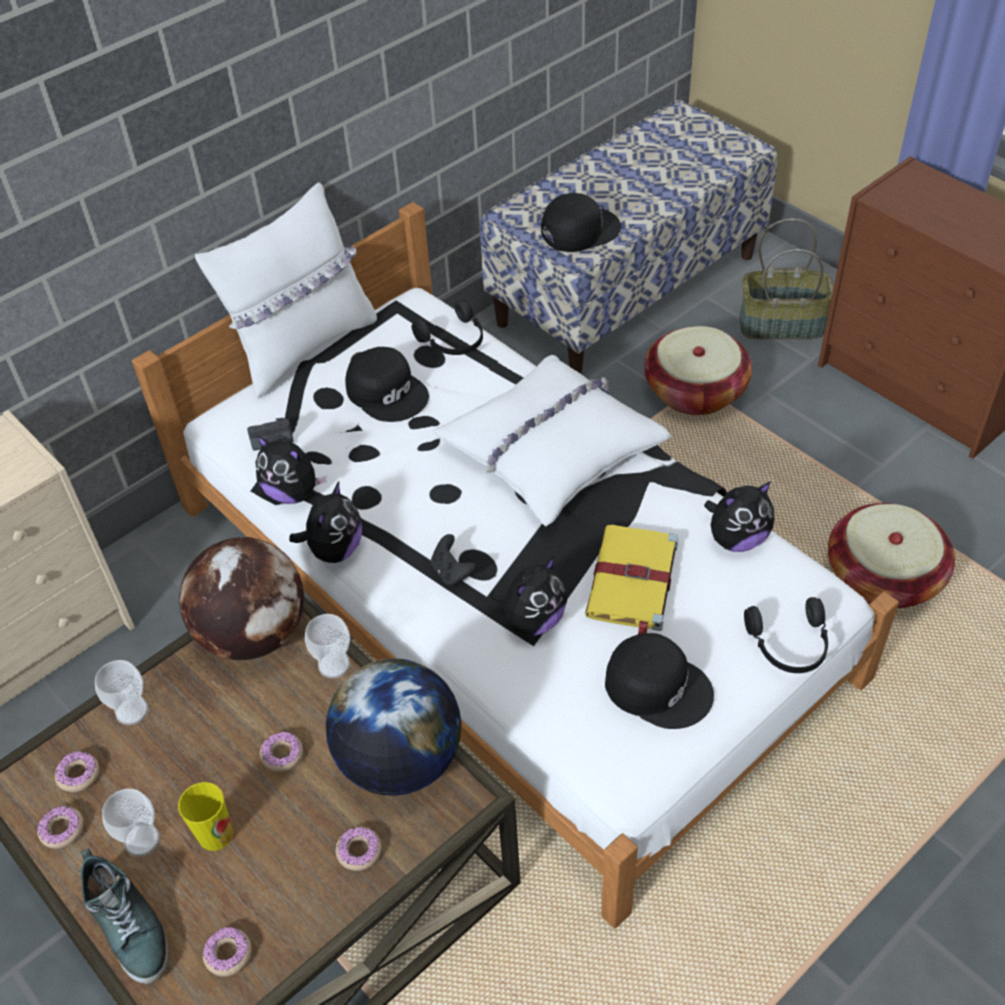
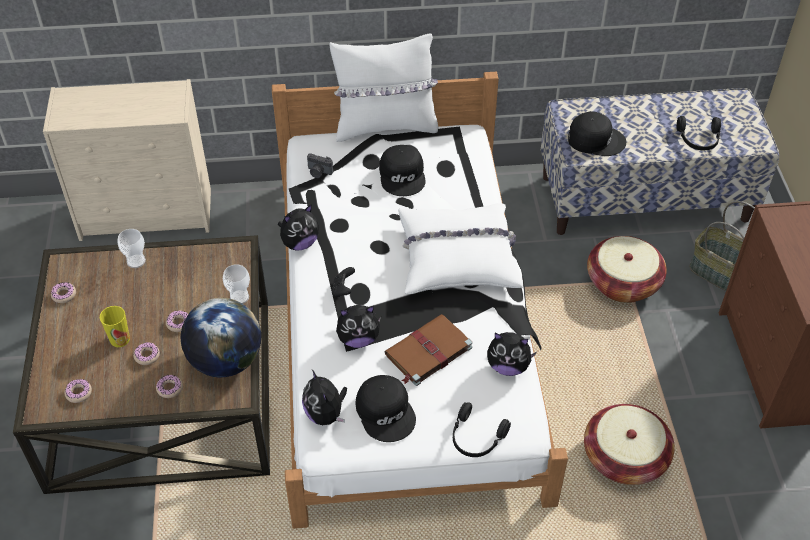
camera: 35 degrees right, 0 degrees up
(78, 775) = (91, 275): donut -> donut (147, 356)
(130, 925) = (53, 353): shoe -> none
(142, 840) = (90, 321): cup -> none
(254, 633) = (219, 259): globe -> none
(293, 492) = (307, 201): plush toy -> plush toy (326, 414)
(454, 340) = (467, 167): black headphones -> black headphones (698, 139)
(632, 582) = (427, 352): yellow book -> brown book

